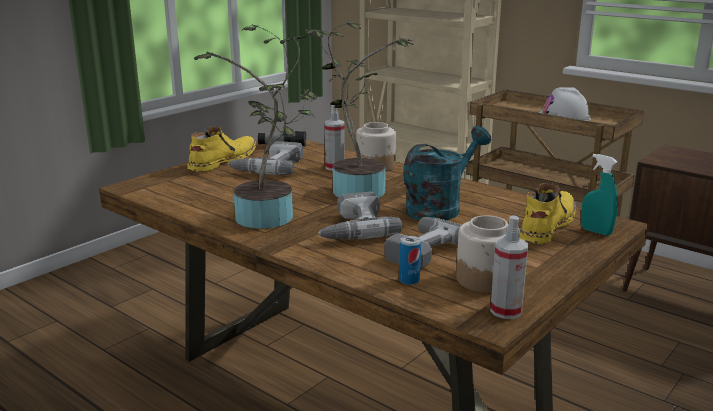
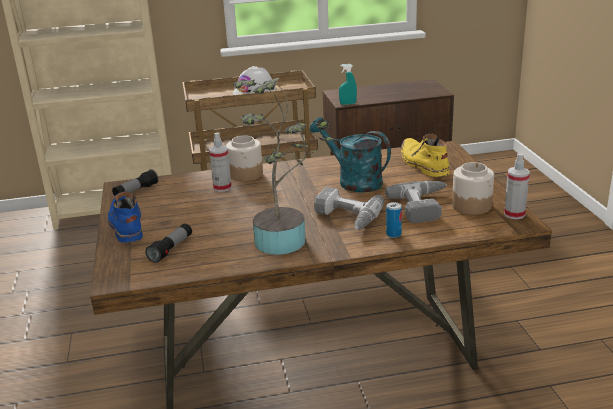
camera: 50 degrees left, 5 degrees up
(199, 186) = (171, 249): none -> flashlight
(222, 161) = (126, 224): yellow boot -> blue boot
(268, 167) = (175, 210): power drill -> none
(355, 189) = (278, 195): potted plant -> none
(409, 280) = (447, 226): can -> can (393, 234)
(439, 208) = (353, 181): turquoise watering can -> turquoise watering can turned 45 degrees counterclockwise
(596, 231) = (448, 155): turquoise spray bottle -> turquoise spray bottle (348, 104)

